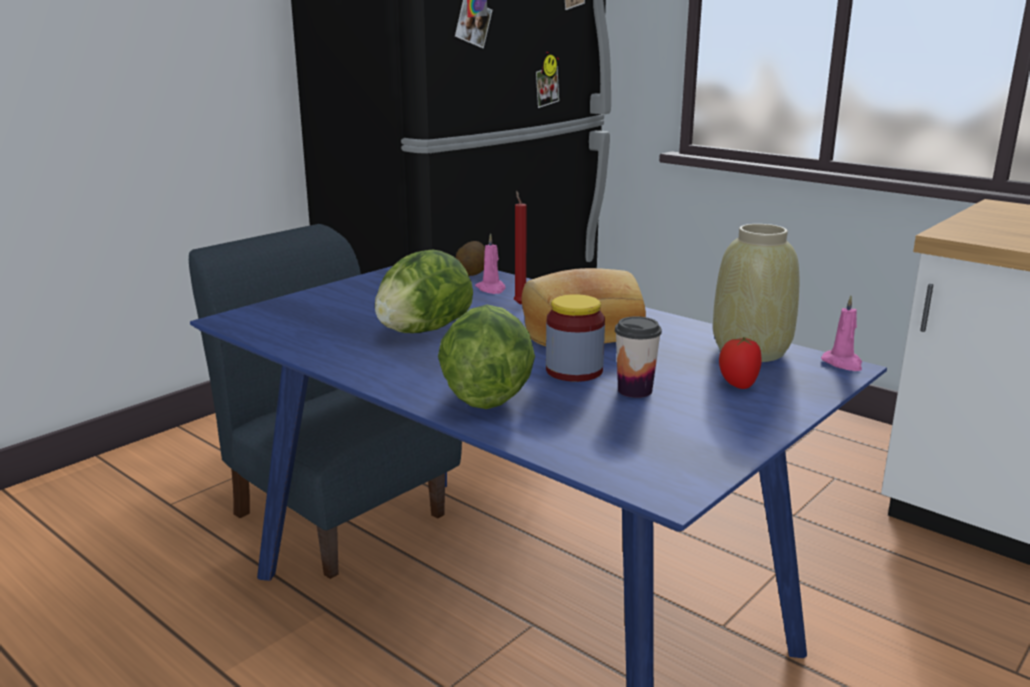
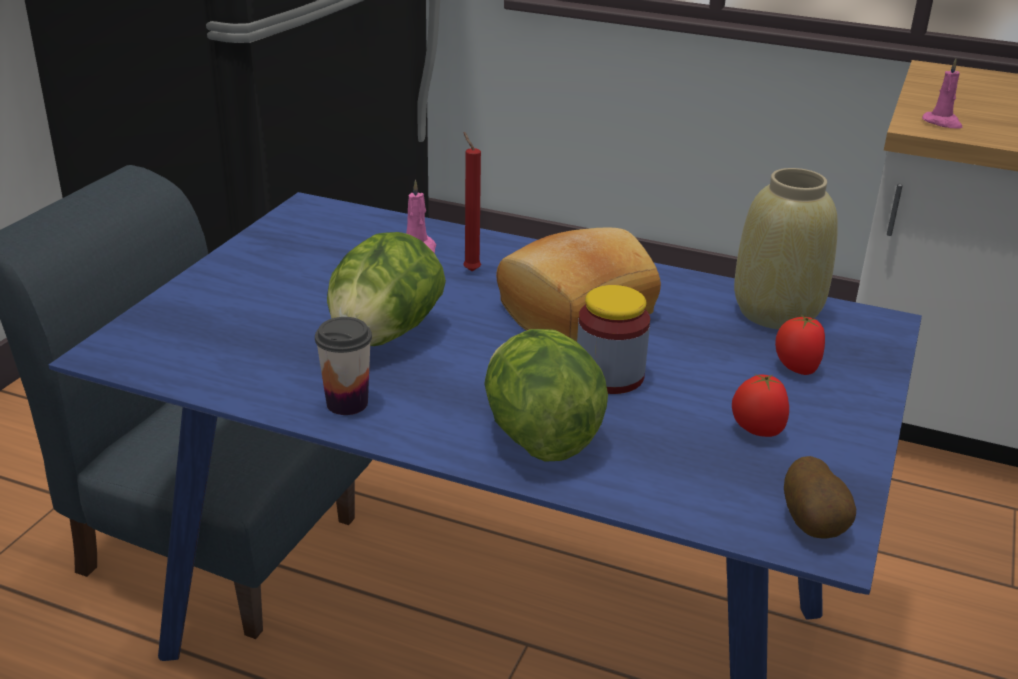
camera: 20 degrees left, 10 degrees up
(473, 274) = (376, 224): potato -> potato (815, 525)
(635, 390) = (696, 396): cup -> cup (347, 403)
(668, 417) = (756, 431): none -> tomato
(843, 363) = (878, 317): pink candle -> pink candle (942, 123)

